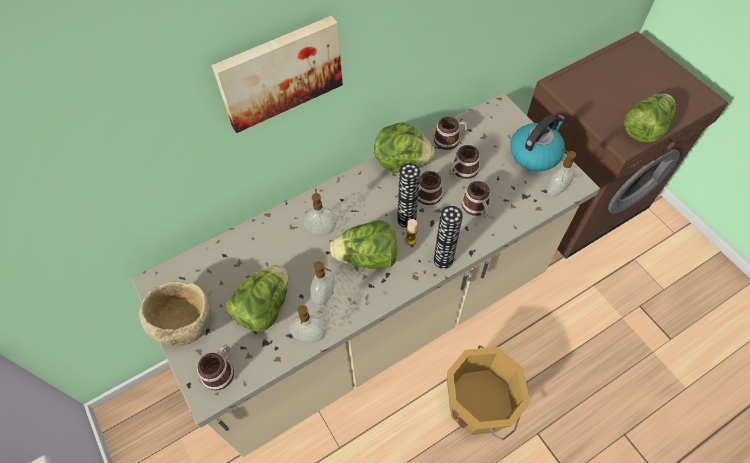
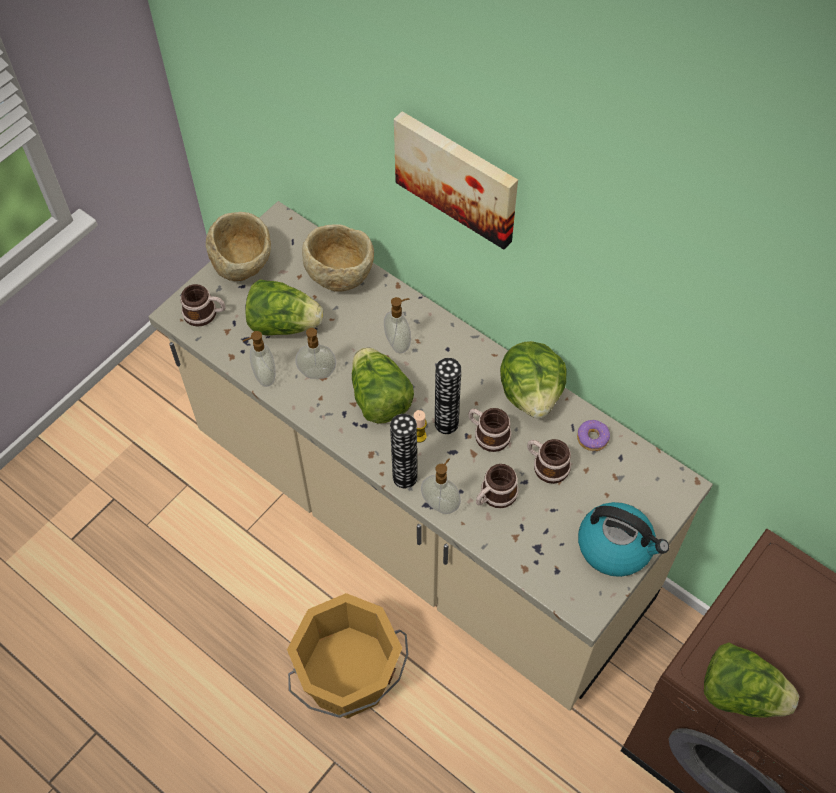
camera: 70 degrees right, 0 degrees up
(236, 251) = (340, 275): none -> beige bowl
(450, 139) = (592, 438): mug -> donut
(555, 189) = (565, 583): soap dispenser -> soap dispenser (441, 503)

